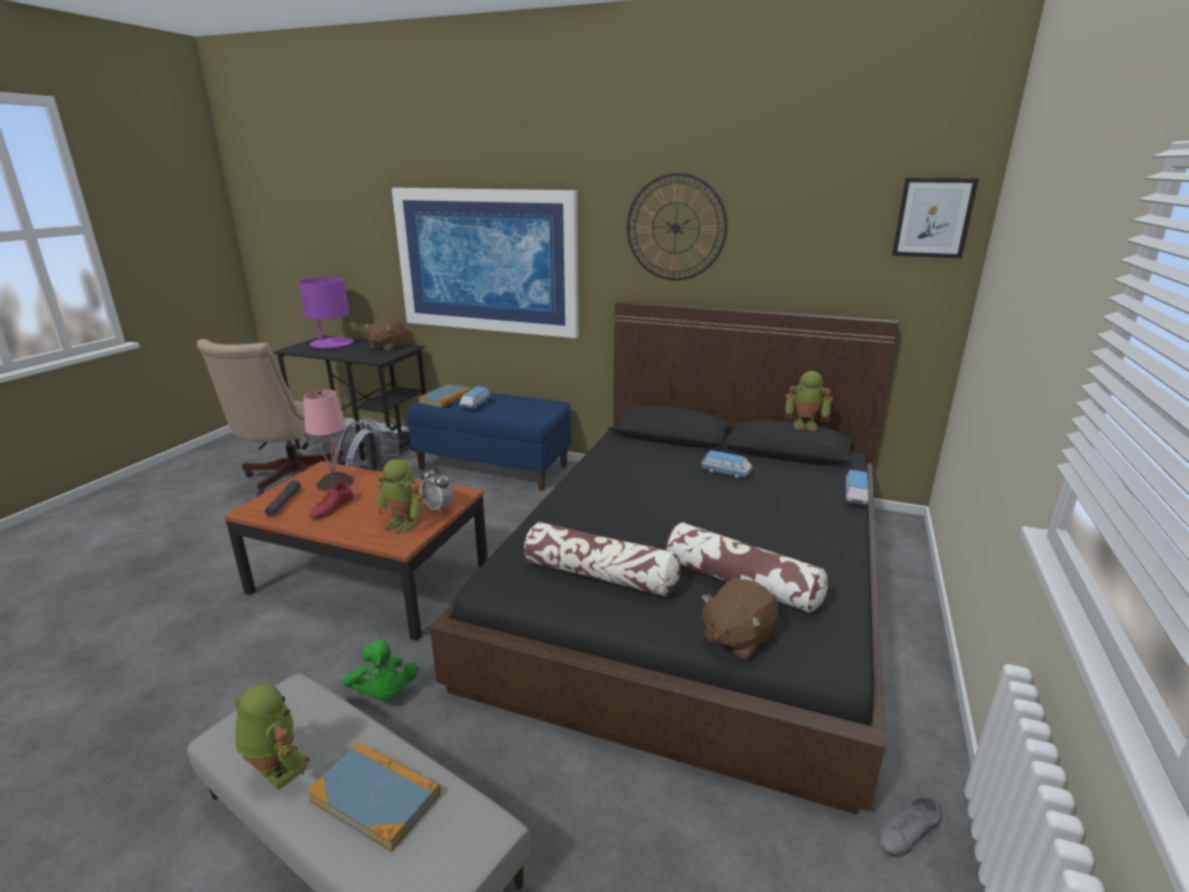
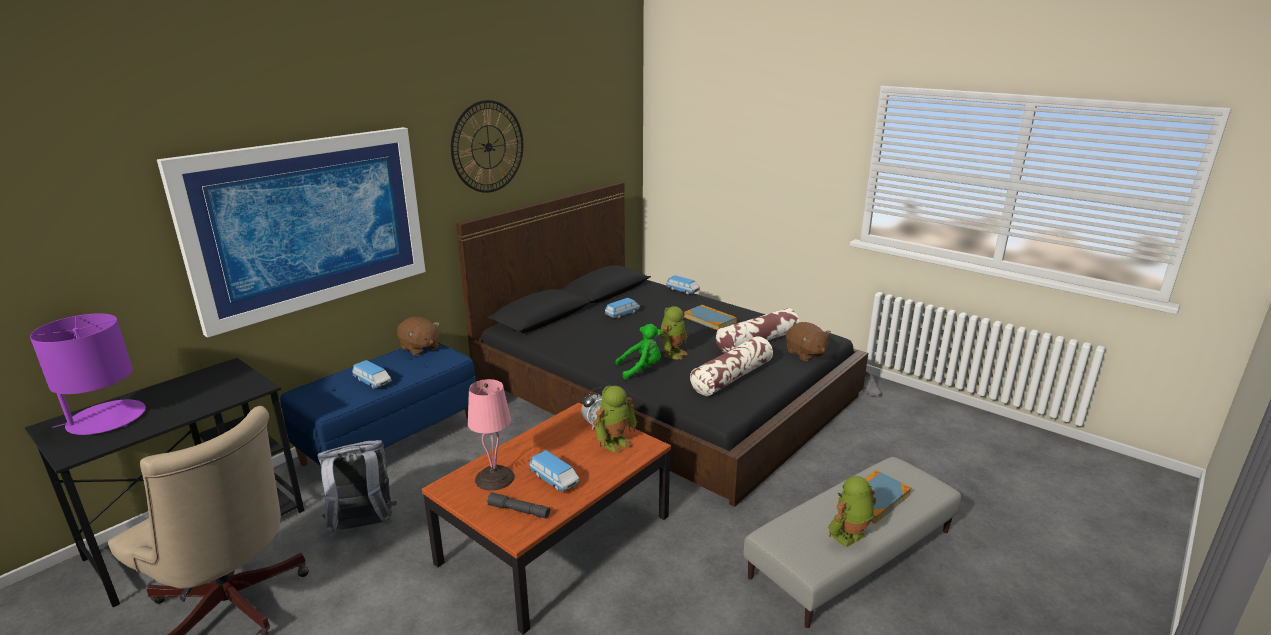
camera: 70 degrees left, 0 degrees up
(332, 508) = (554, 480): red shoe -> toy car
(383, 694) = (725, 537): green plush toy -> green plush toy (641, 369)
(387, 346) = (200, 379): brown plush toy -> brown plush toy (420, 348)
(445, 398) = (325, 397): book -> book (710, 320)
(805, 425) = (609, 267): toy robot -> toy robot (673, 353)
(933, 218) = (622, 113): picture -> none

